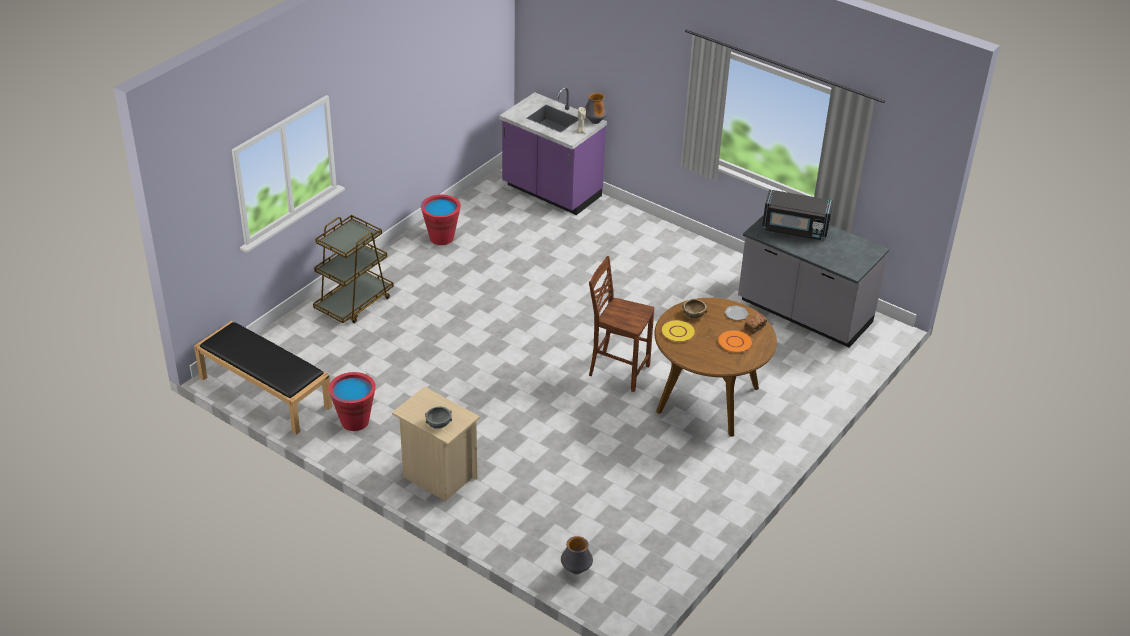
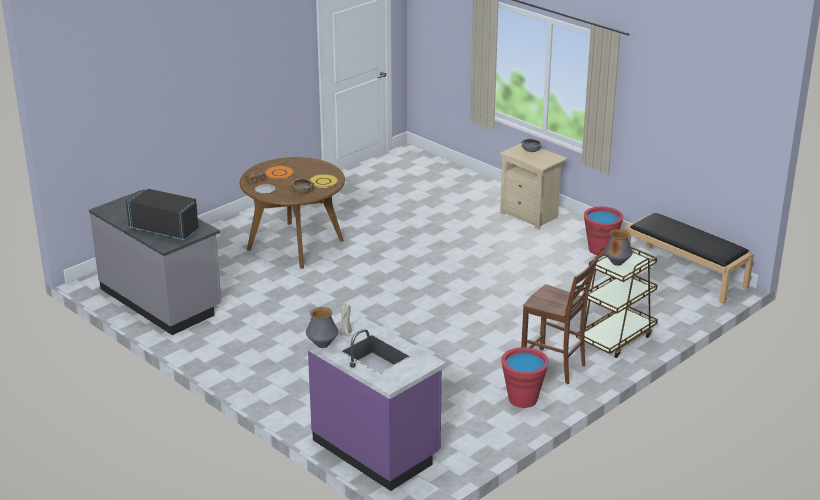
camera: 170 degrees left, 10 degrees down
(576, 570) = (436, 168): vase -> vase (617, 263)
(617, 371) = (365, 268): brown chair -> brown chair (554, 367)

